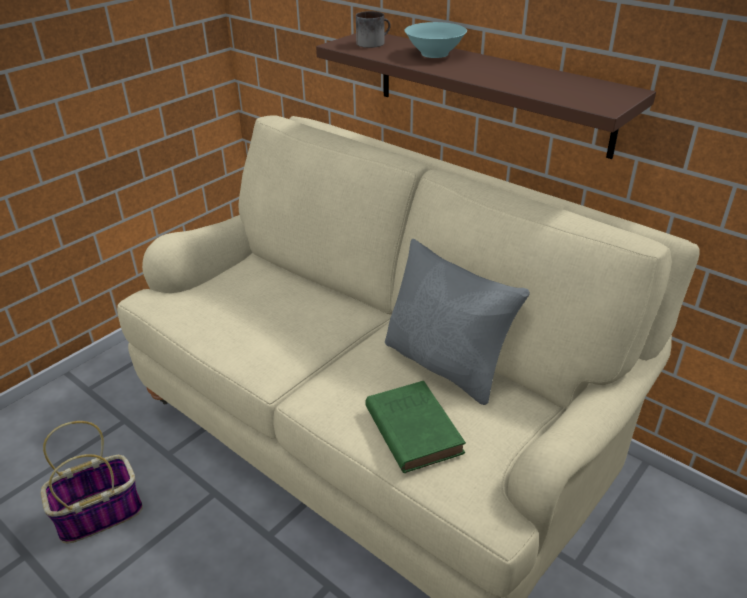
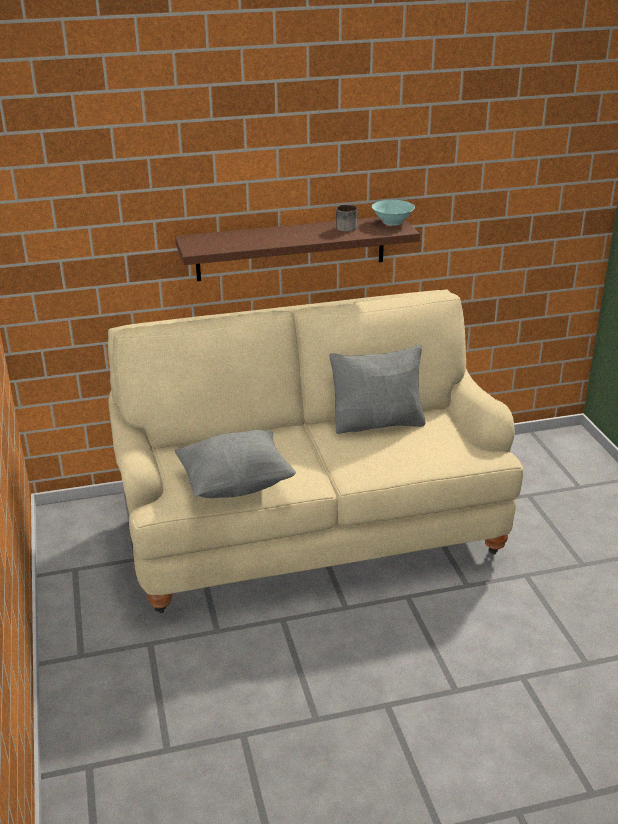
camera: 55 degrees left, 5 degrees down
(100, 513) = (241, 683): basket -> none
(220, 323) = (236, 484): none -> grey pillow
(373, 42) = (209, 242): mug -> mug (345, 227)
(412, 428) = (419, 452): green book -> none
(435, 54) = (262, 235): turquoise bowl -> turquoise bowl (393, 222)

